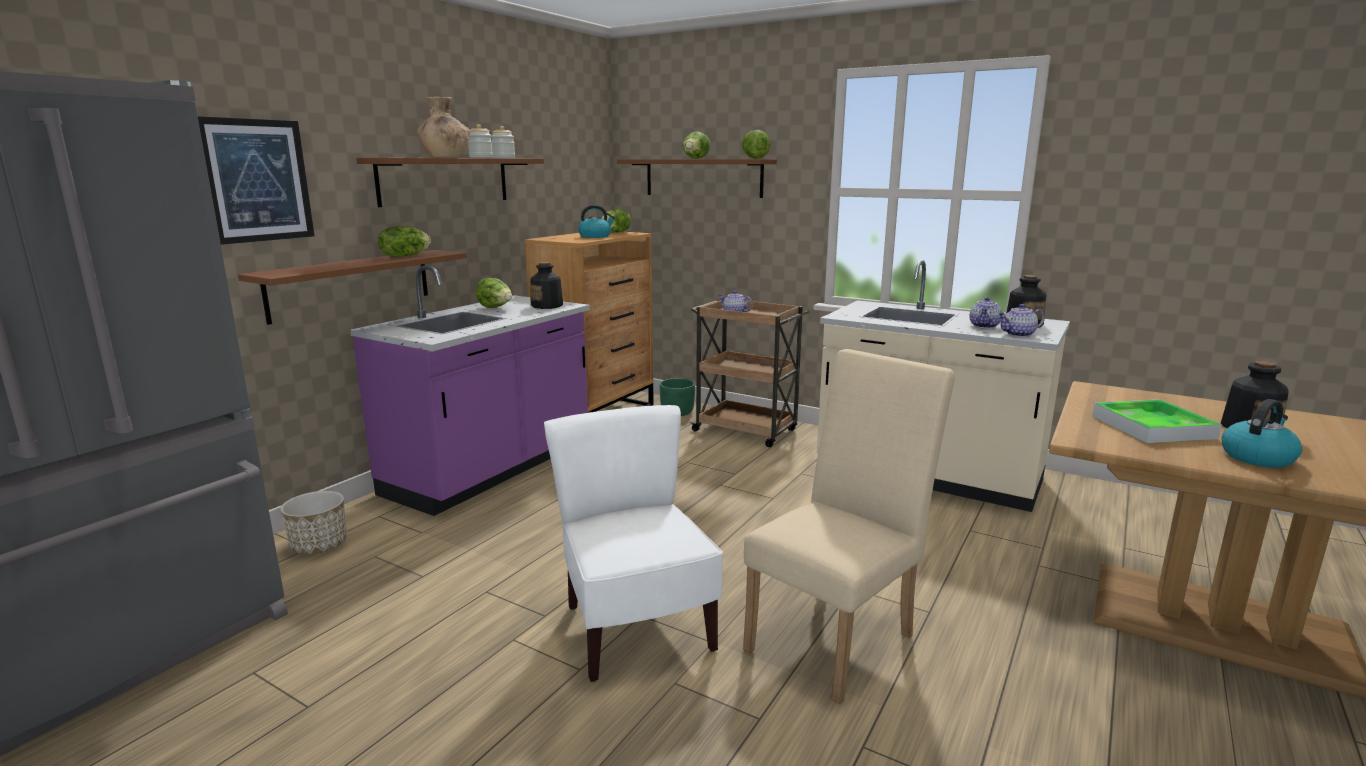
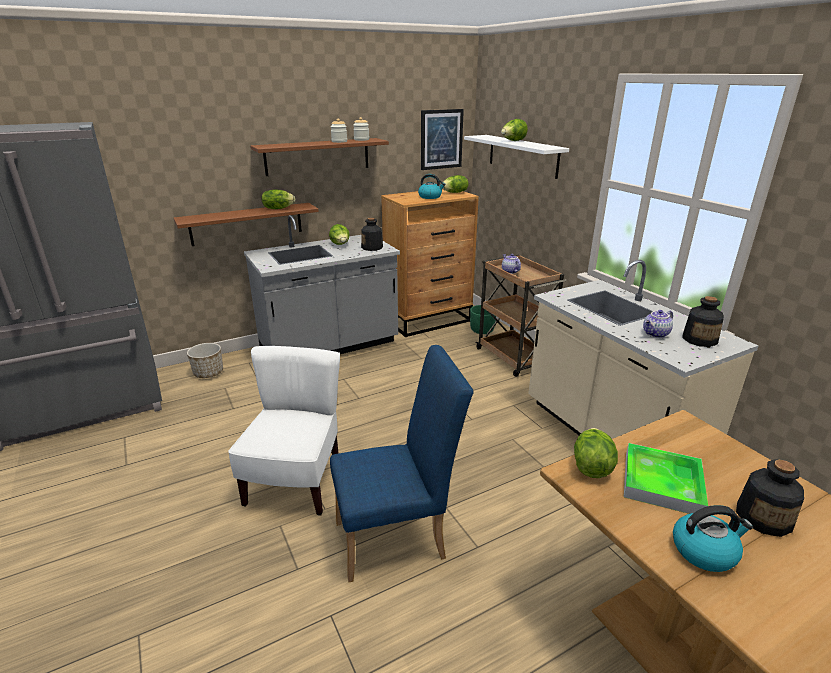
camera: 30 degrees right, 10 degrees up
(256, 180) = (183, 163): picture -> picture (441, 139)
(445, 157) = (309, 143): brown vase -> none
(492, 470) = (329, 347): purple counter -> grey counter
(703, 178) = (522, 155): brown shelf -> white shelf
(754, 158) = (549, 147): lettuce -> lettuce (591, 466)
(838, 636) = (398, 537): beige chair -> blue chair
(1018, 335) = (669, 351): teapot -> none

